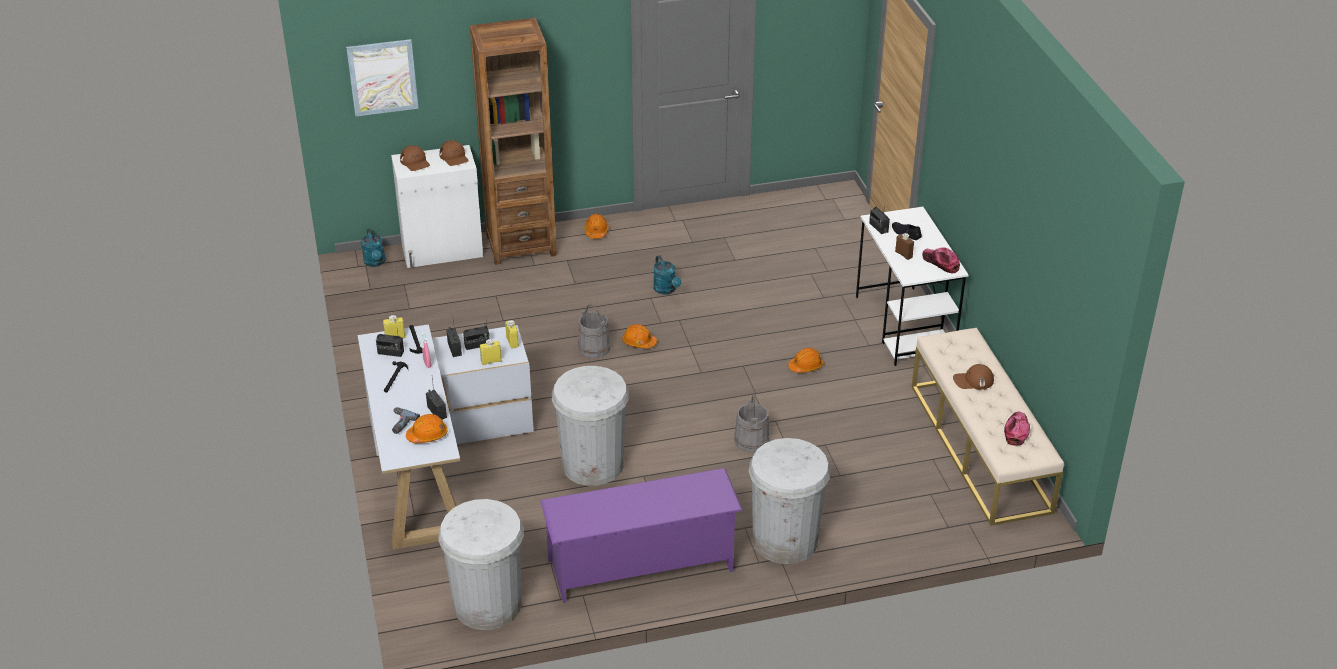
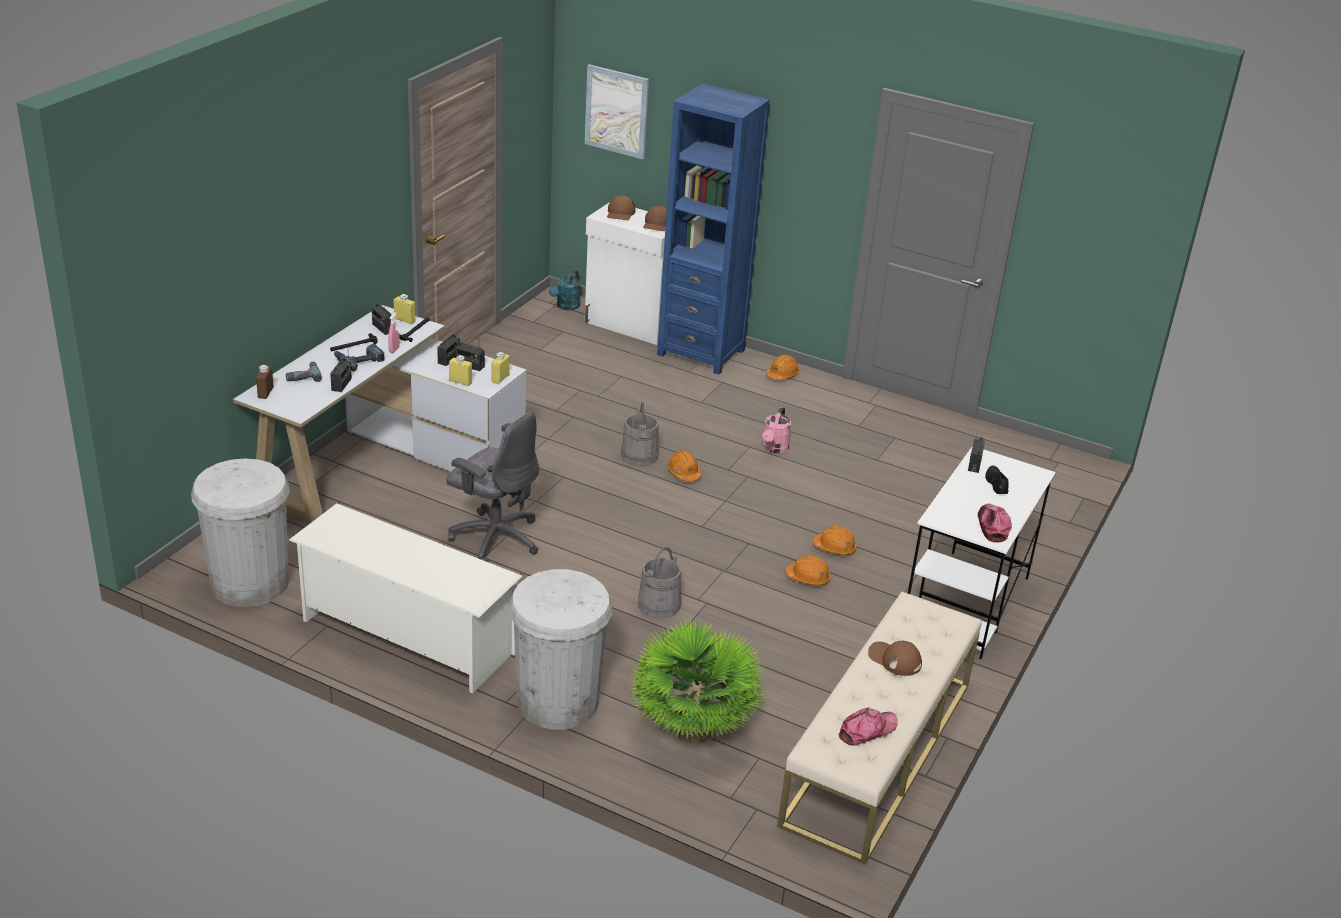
camera: 40 degrees right, 5 degrees down
(417, 387) = (359, 360): none -> power drill
(427, 435) = (306, 395): orange hard hat -> orange hard hat (834, 548)
(521, 245) = (701, 352): brown bookcase -> blue bookcase
(593, 464) = (495, 538): white trash can -> grey office chair
(641, 566) = (407, 636): purple shoe rack -> white shoe rack
(666, 290) = (774, 448): turquoise watering can -> pink watering can
(878, 504) = (693, 732): none -> potted plant
(903, 254) = (962, 498): brown bottle -> brown bottle (265, 393)

